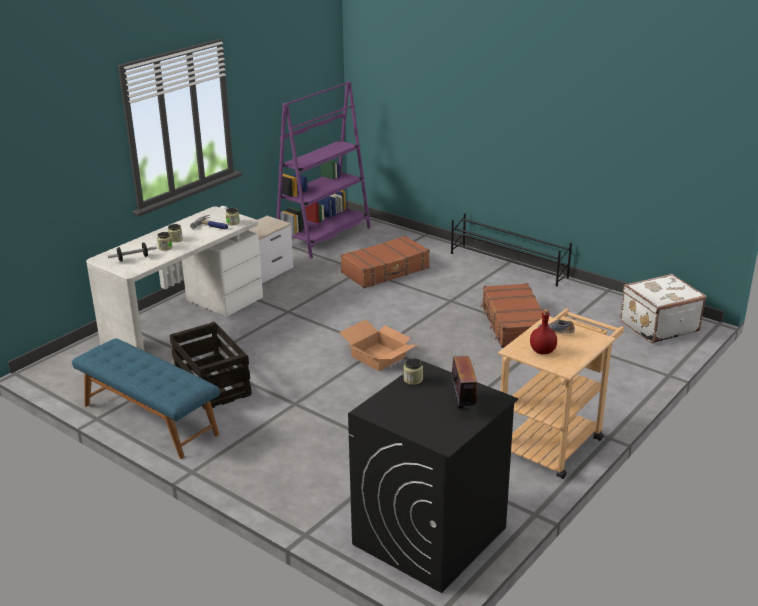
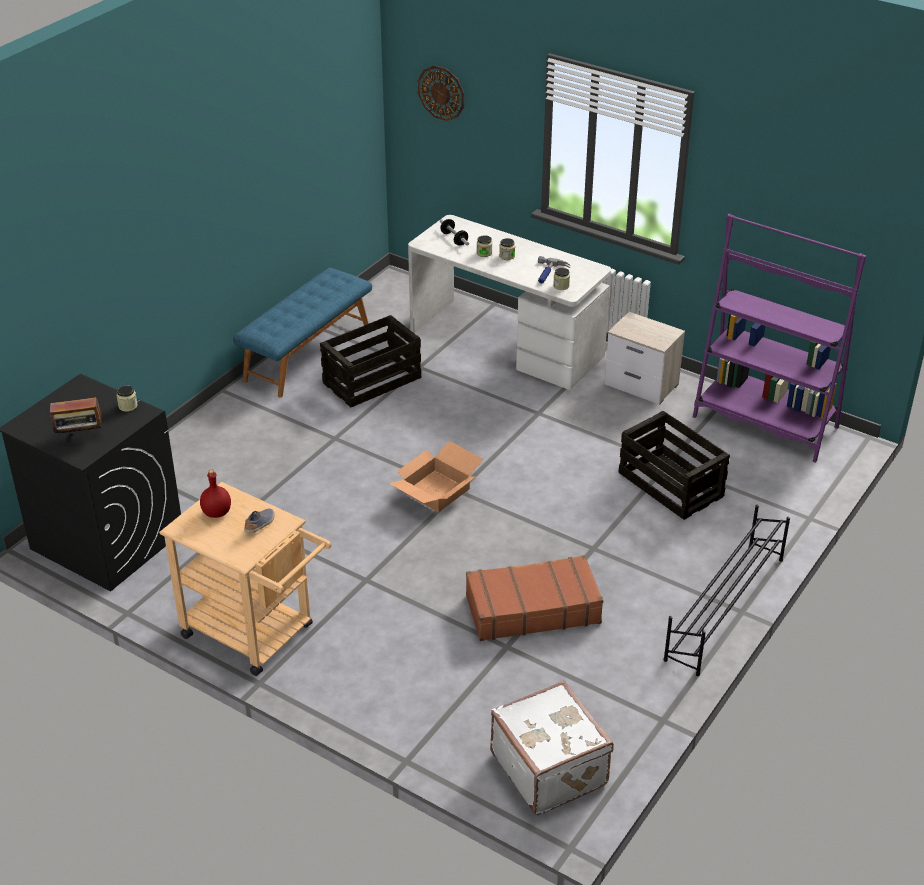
camera: 85 degrees right, 10 degrees up
(34, 157) = (441, 93): none -> wall clock
(386, 271) = (671, 485): brown suitcase -> crate

